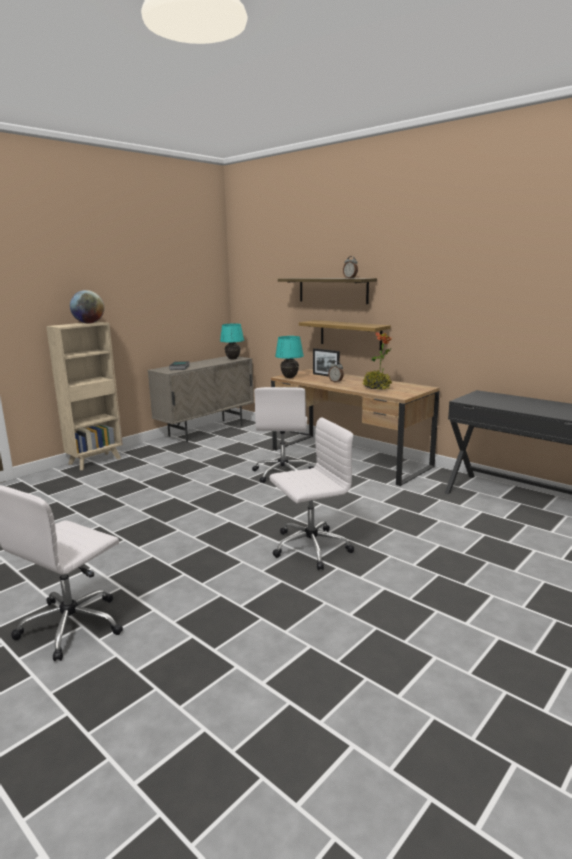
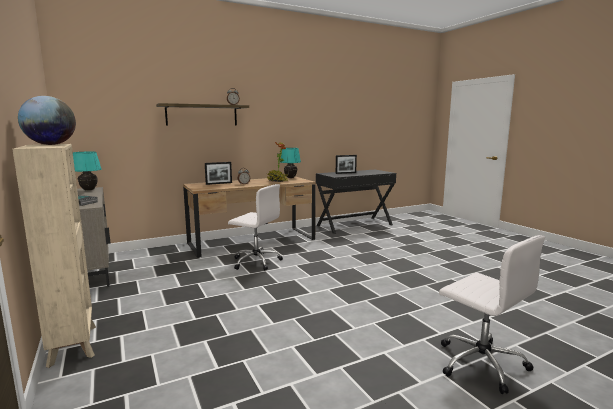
camera: 70 degrees left, 5 degrees down
(289, 377) = (206, 188): turquoise table lamp -> turquoise table lamp (290, 178)
(309, 548) = (385, 272): white office chair -> none
(350, 334) = (222, 150): shelf -> none
(512, 401) = (345, 173): none -> picture frame

